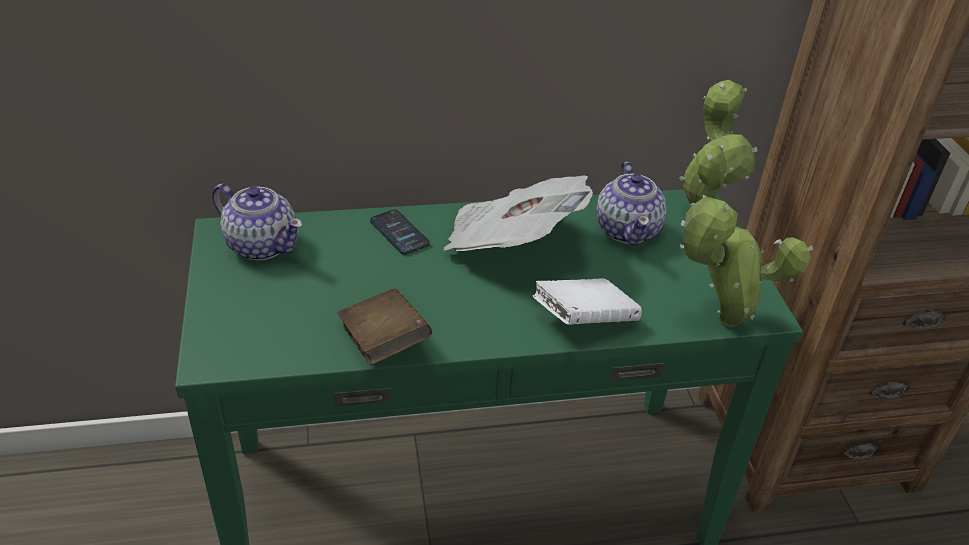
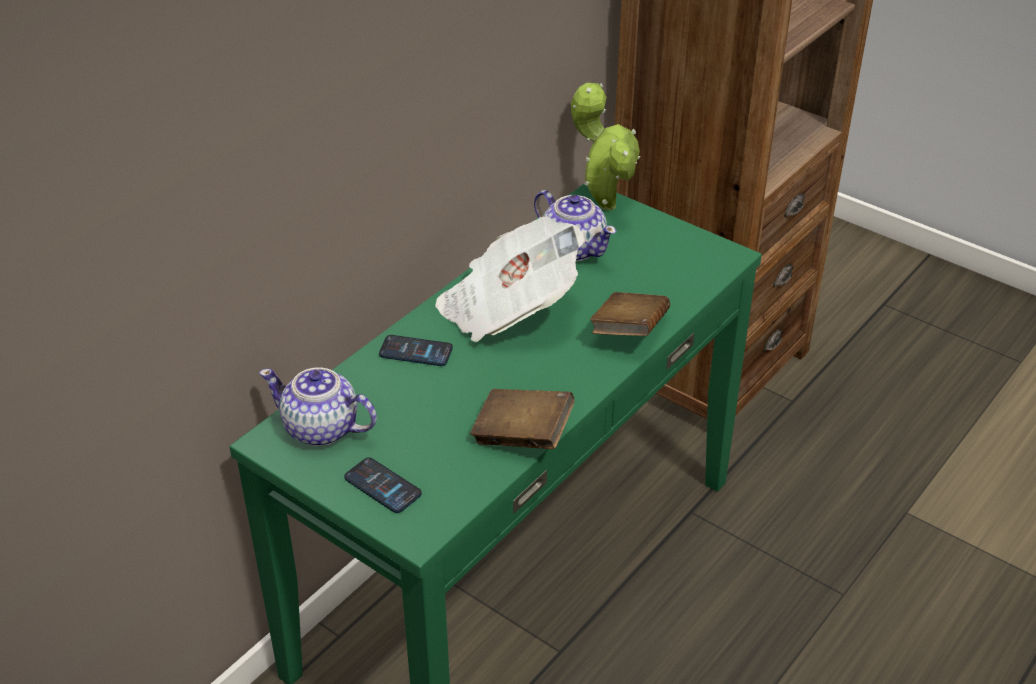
camera: 40 degrees left, 0 degrees up
(238, 310) = (382, 486): none -> phone
(261, 245) = (321, 429): teapot -> teapot turned 150 degrees counterclockwise
(584, 320) = (629, 332): white book -> brown book
(721, 321) = (710, 277): potted plant -> none

